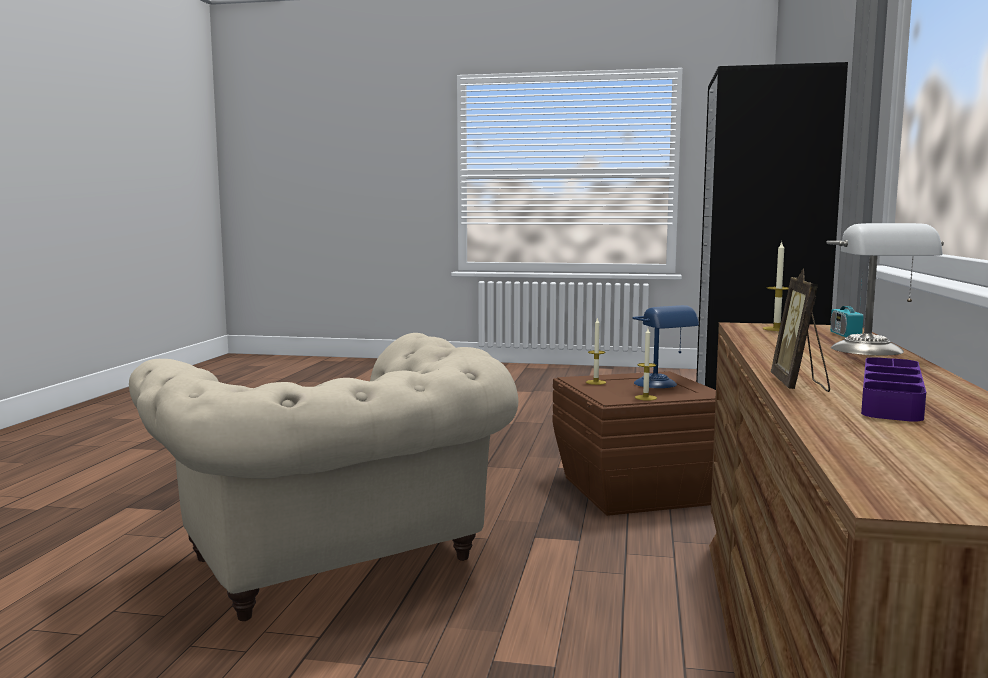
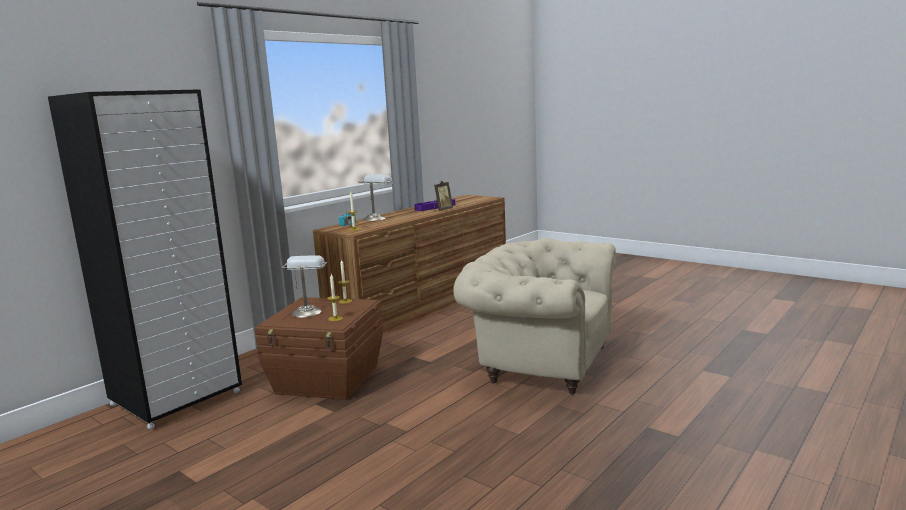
camera: 150 degrees left, 5 degrees up
(341, 569) = (538, 362): beige armchair -> beige armchair turned 60 degrees counterclockwise
(662, 385) = (307, 310): blue table lamp -> white table lamp

